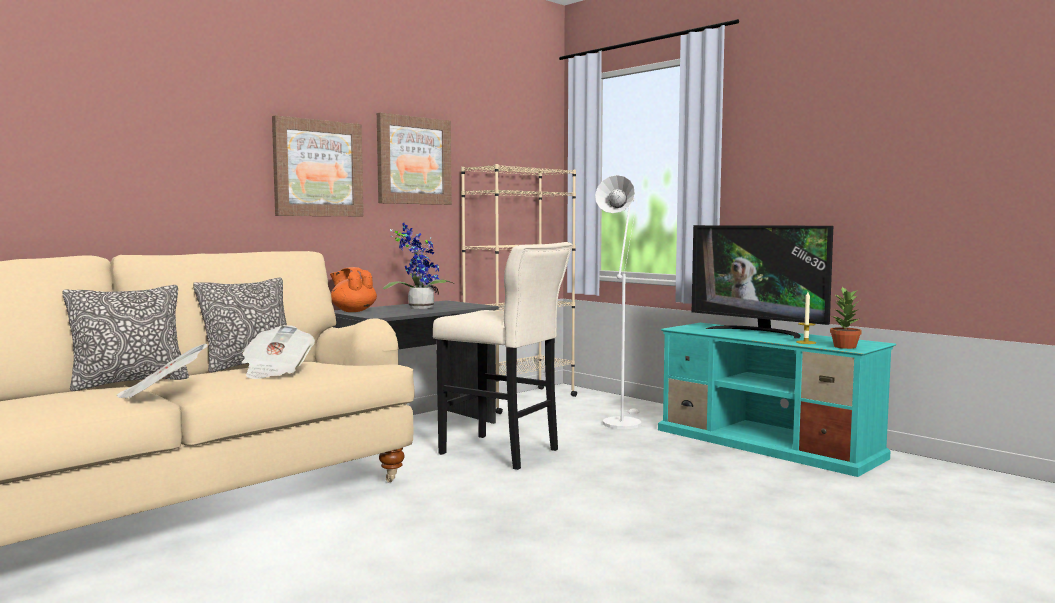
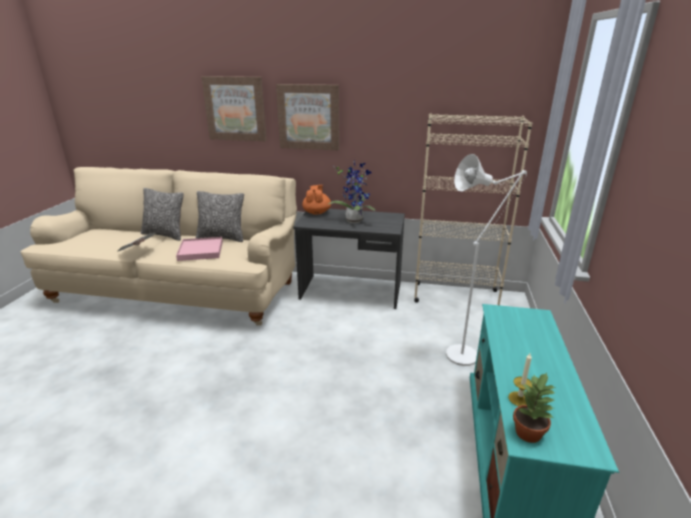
camera: 55 degrees right, 20 degrees up
(276, 372) = (200, 251): newspaper -> pink tray
(413, 160) = (385, 109): picture -> picture (235, 108)
(504, 453) = (342, 337): beige stool -> none
(759, 332) = (543, 355): television -> none

